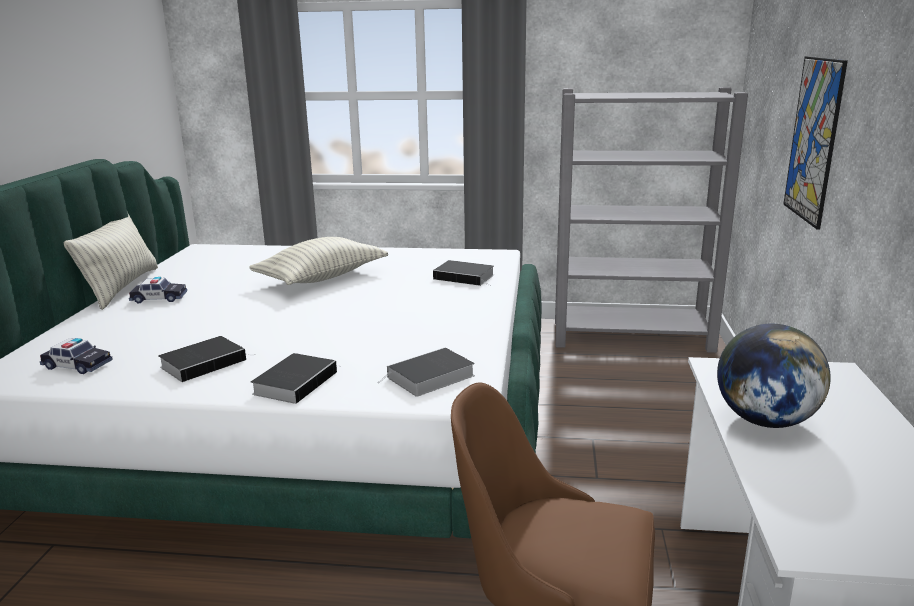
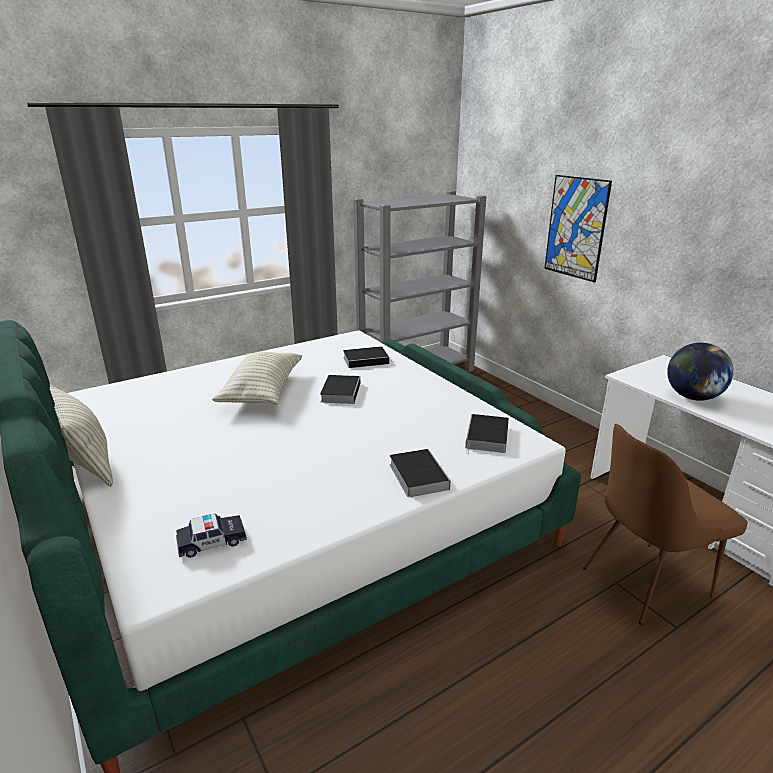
camera: 40 degrees left, 5 degrees up
(159, 298) = (149, 455): toy car -> none
(205, 362) = (321, 490): book -> book (340, 392)

